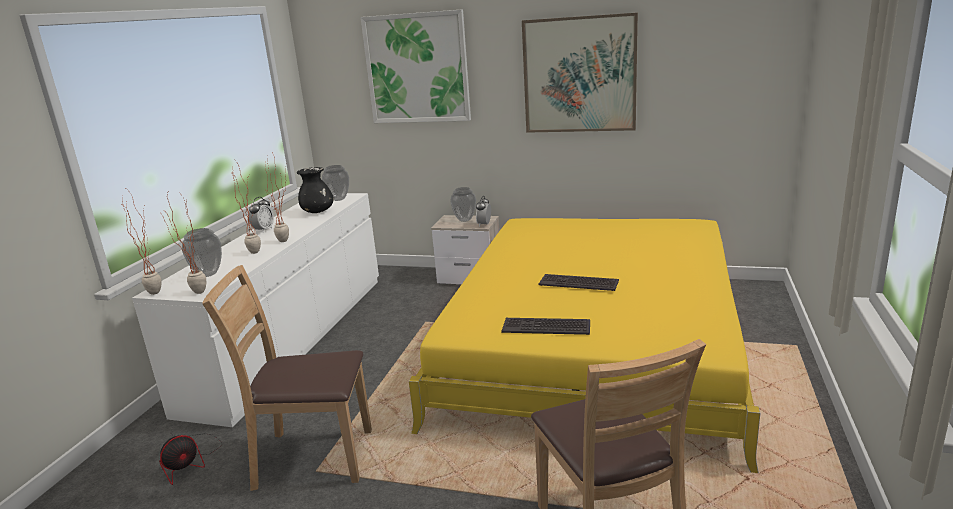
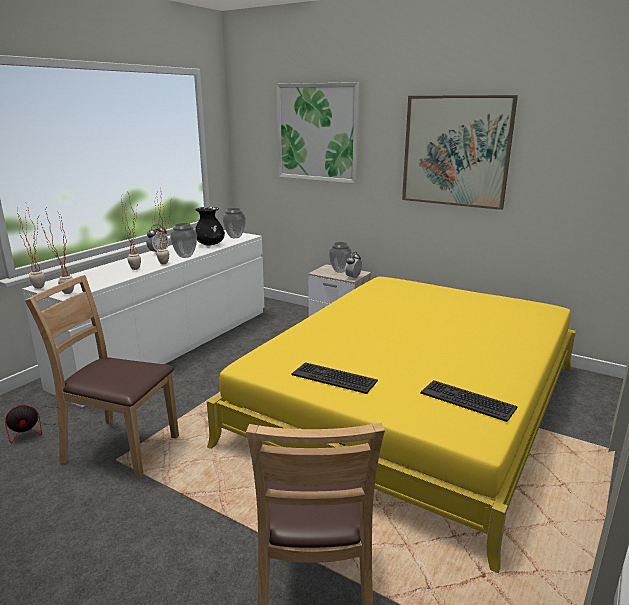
camera: 15 degrees right, 0 degrees up
(208, 274) = (87, 280): vase -> vase (185, 256)
(578, 283) = (392, 343): keyboard -> keyboard (468, 400)

